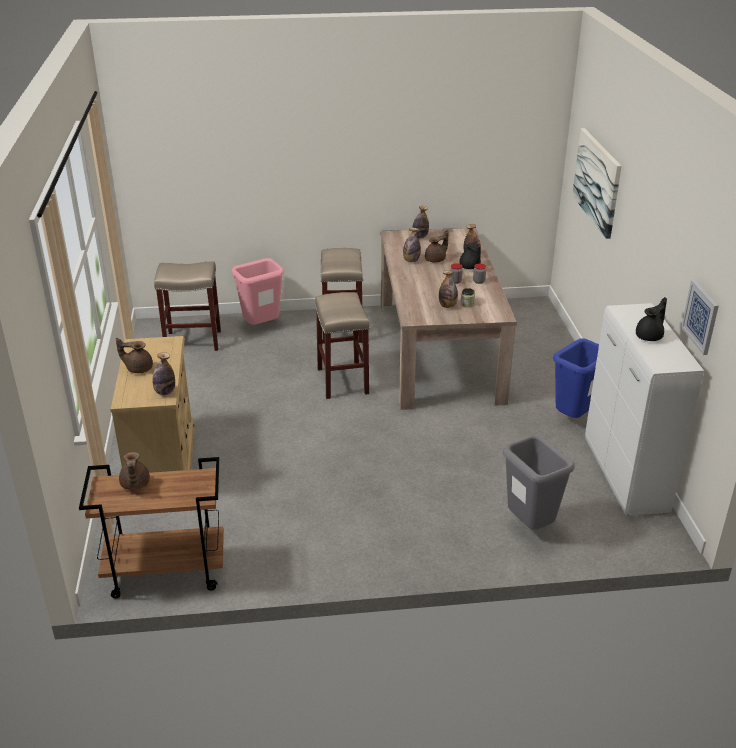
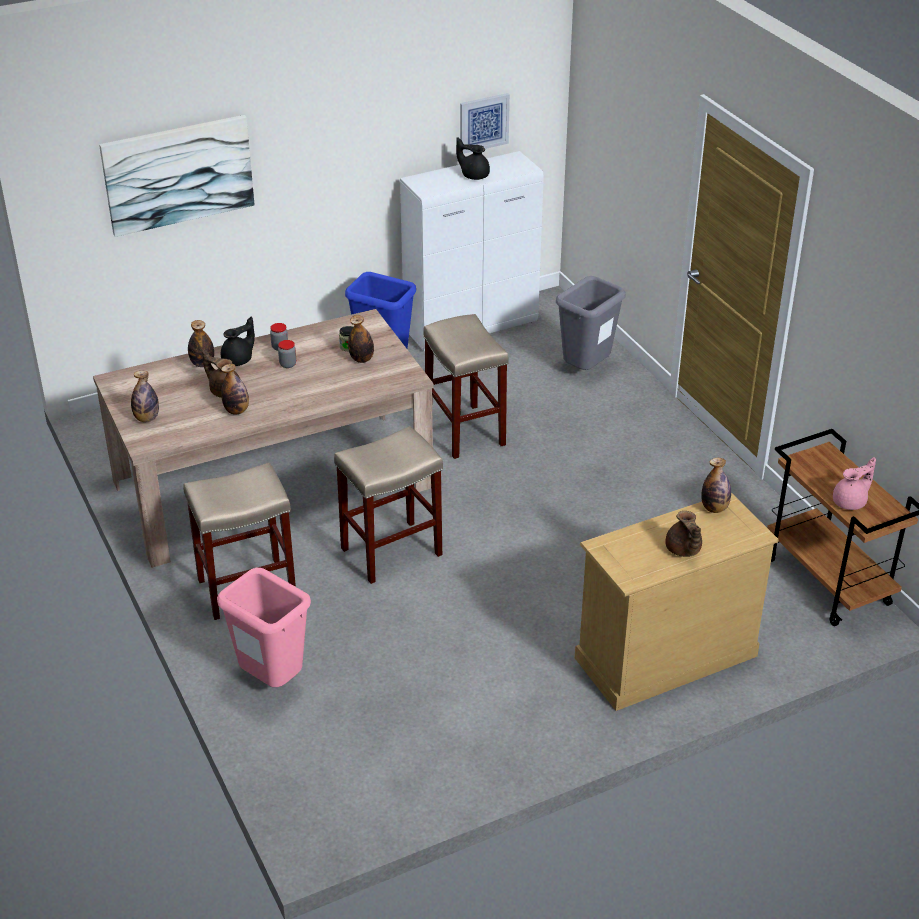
camera: 110 degrees left, 5 degrees up
(135, 485) = (850, 502): brown teapot -> pink teapot
(192, 341) = (351, 752): beige stool -> beige stool (466, 432)

